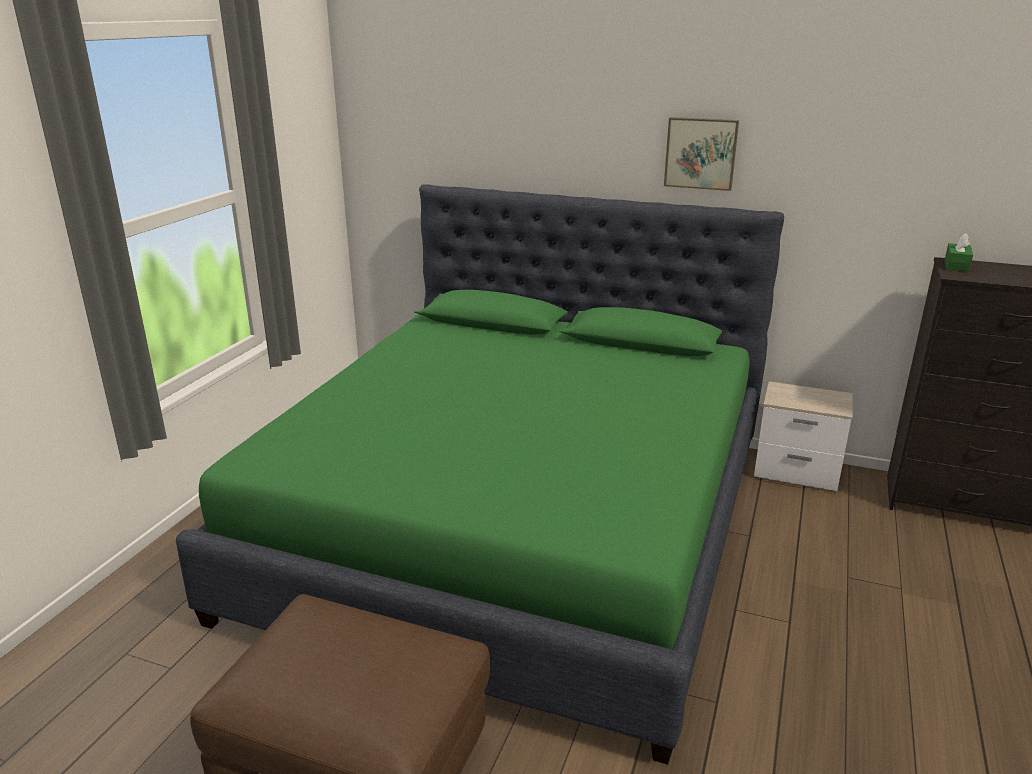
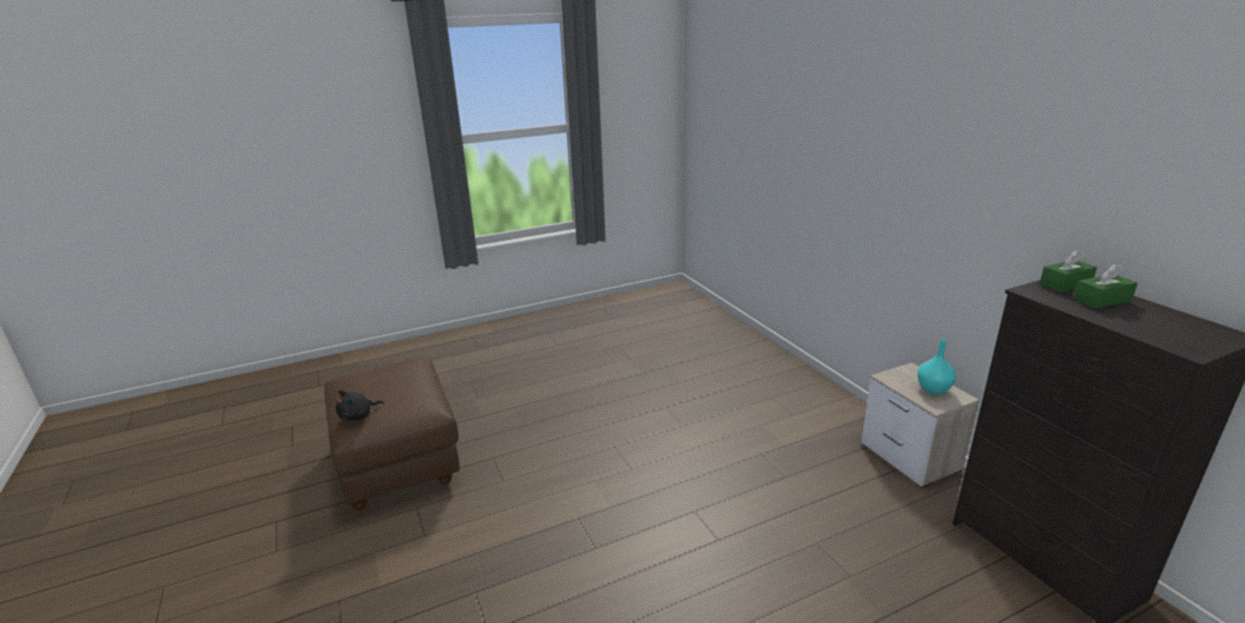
camera: 45 degrees right, 0 degrees up
(379, 714) = (358, 416): none -> black plush toy
(517, 524) = (643, 394): green bed -> none
(701, 153) = (879, 131): picture -> none
(818, 397) = (934, 390): none -> turquoise vase
(996, 270) = (1102, 300): none -> green tissue box

